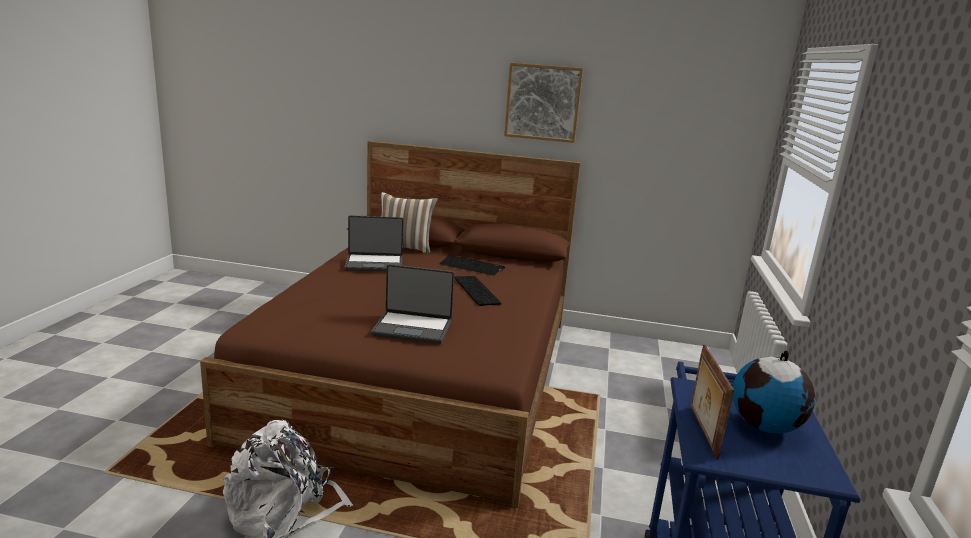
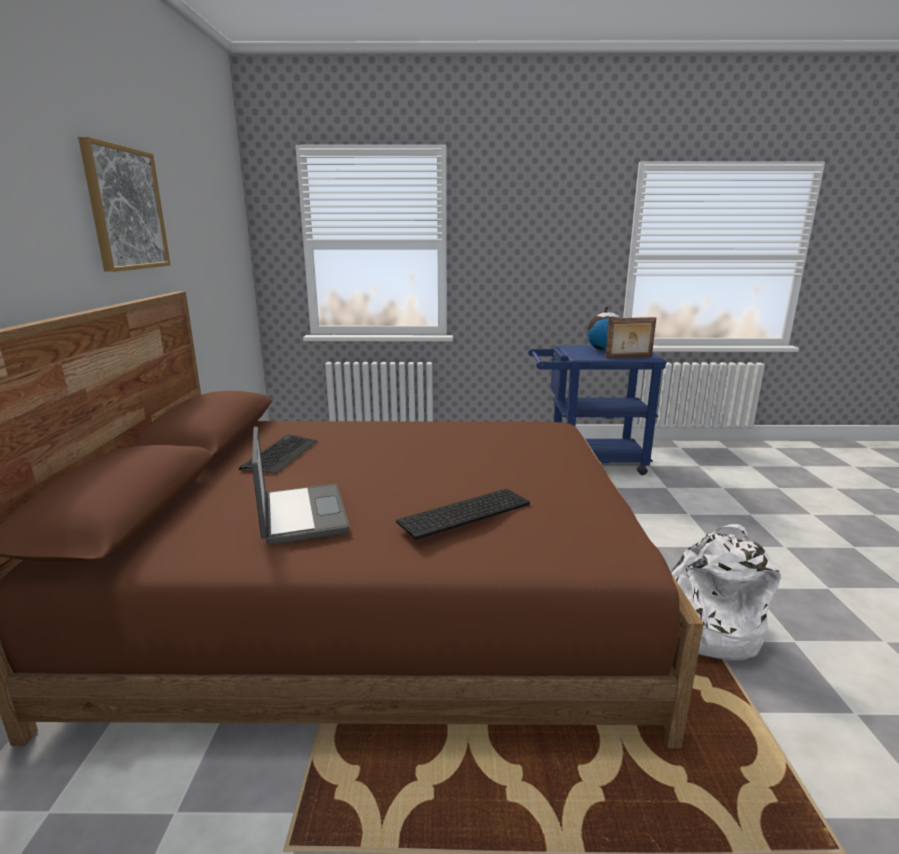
camera: 100 degrees left, 0 degrees up
(405, 248) = (182, 509): pillow -> none
(413, 328) = (523, 459): laptop -> none
(475, 290) = (380, 445): keyboard -> keyboard (465, 514)

